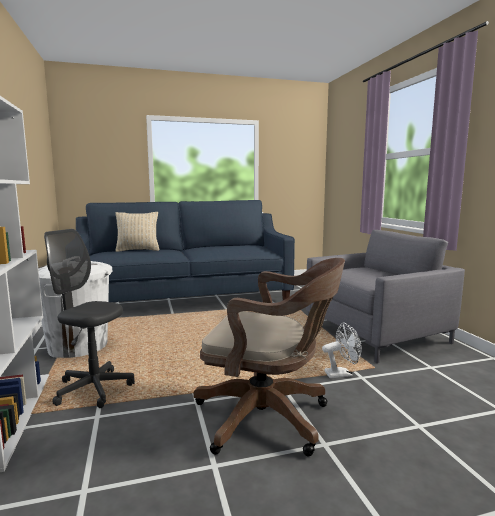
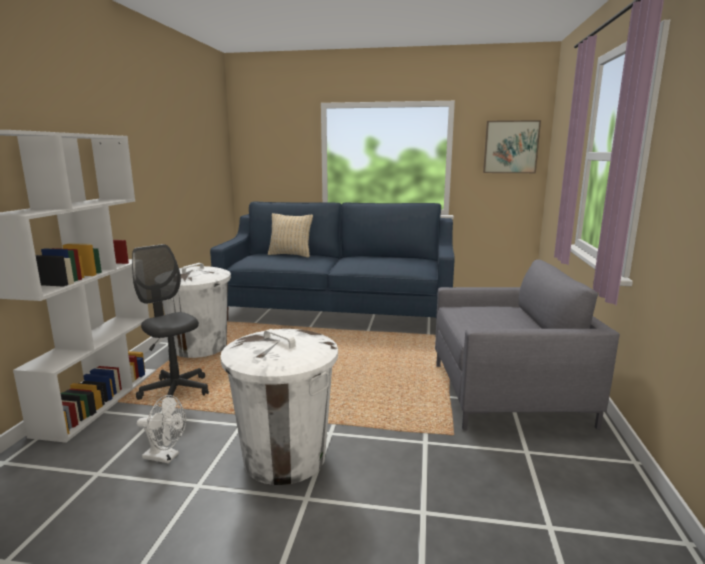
camera: 25 degrees right, 5 degrees up
(269, 418) = (284, 458): brown office chair -> white trash can
(300, 158) = (511, 147): none -> picture
(342, 373) = (408, 432): white fan -> white fan (166, 457)

